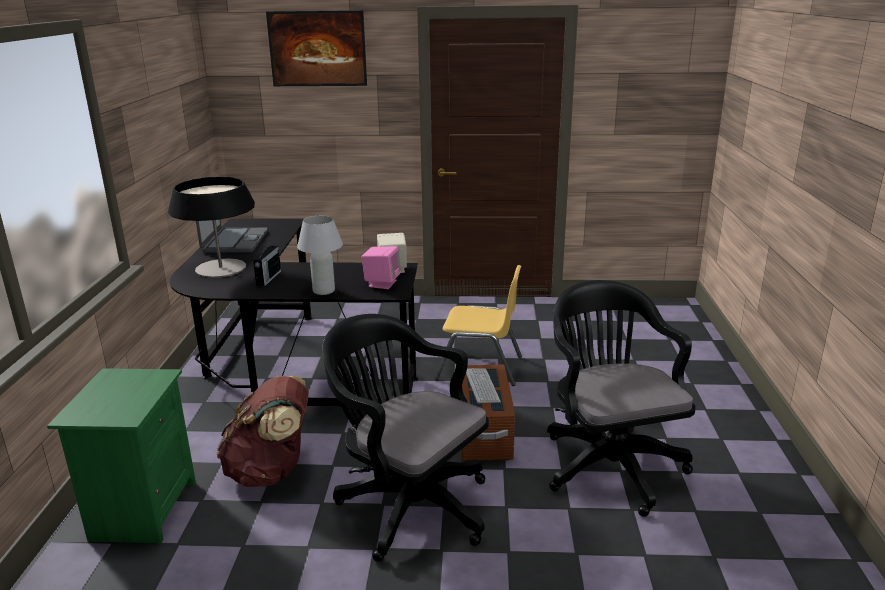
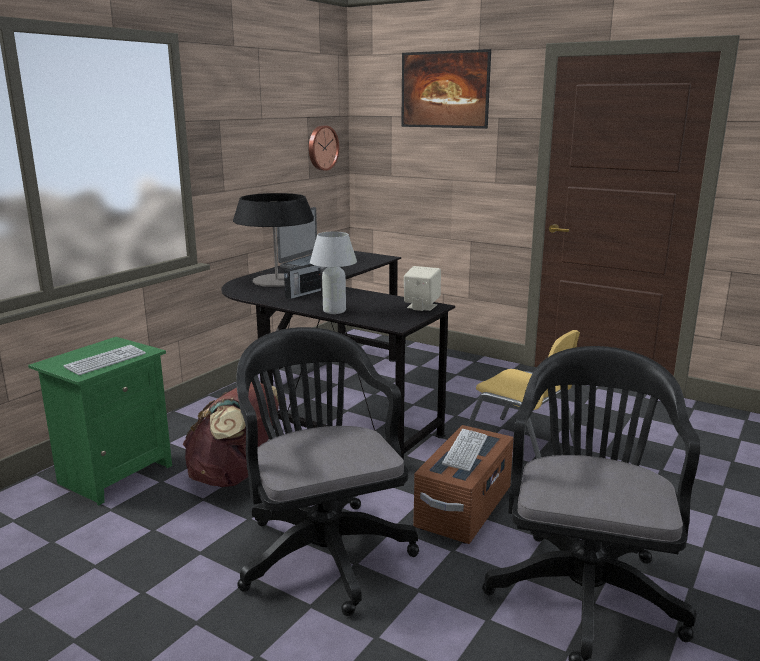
camera: 30 degrees right, 5 degrees down
(134, 397) = (106, 361): none -> keyboard
(194, 115) = (322, 148): none -> wall clock
(382, 283) = (395, 315): pink speaker -> none

